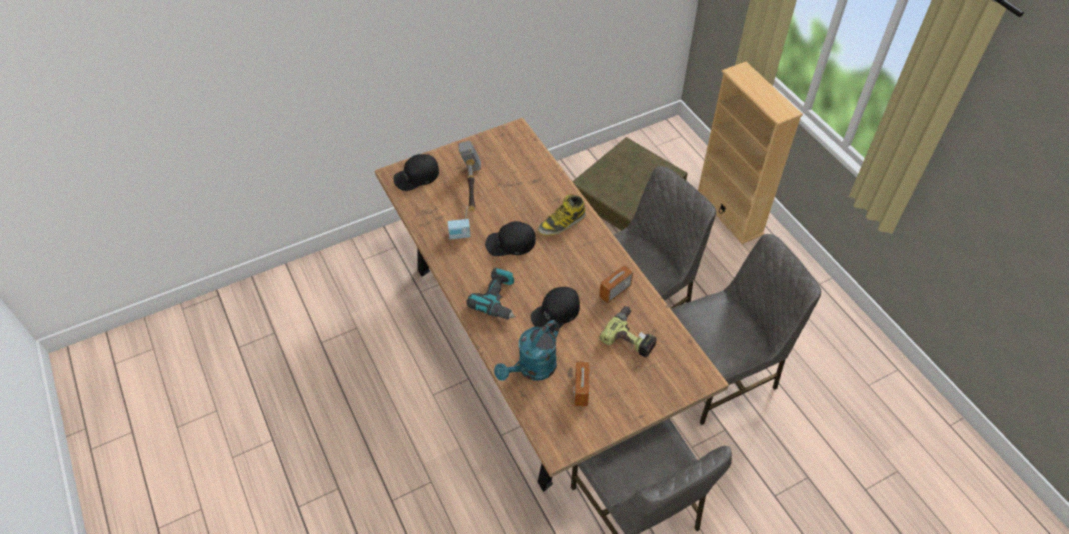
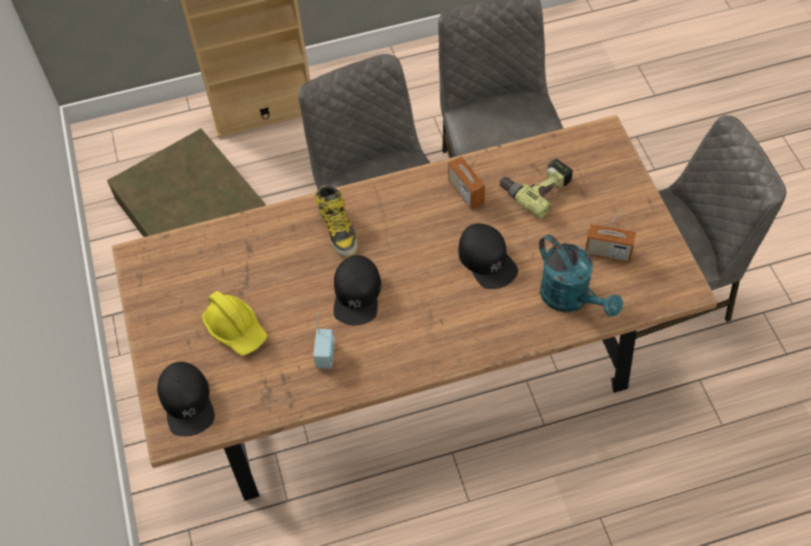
camera: 75 degrees left, 5 degrees up
(471, 187) = (236, 329): hammer -> yellow hard hat
(498, 300) = (453, 321): power drill -> none

